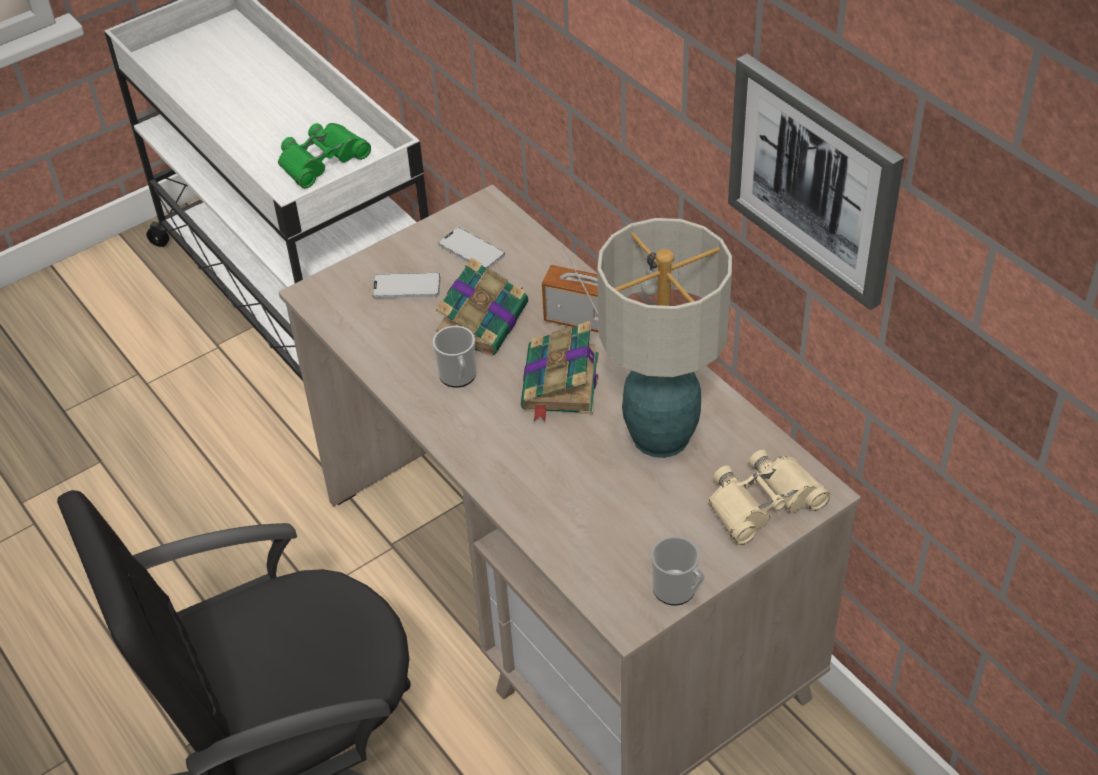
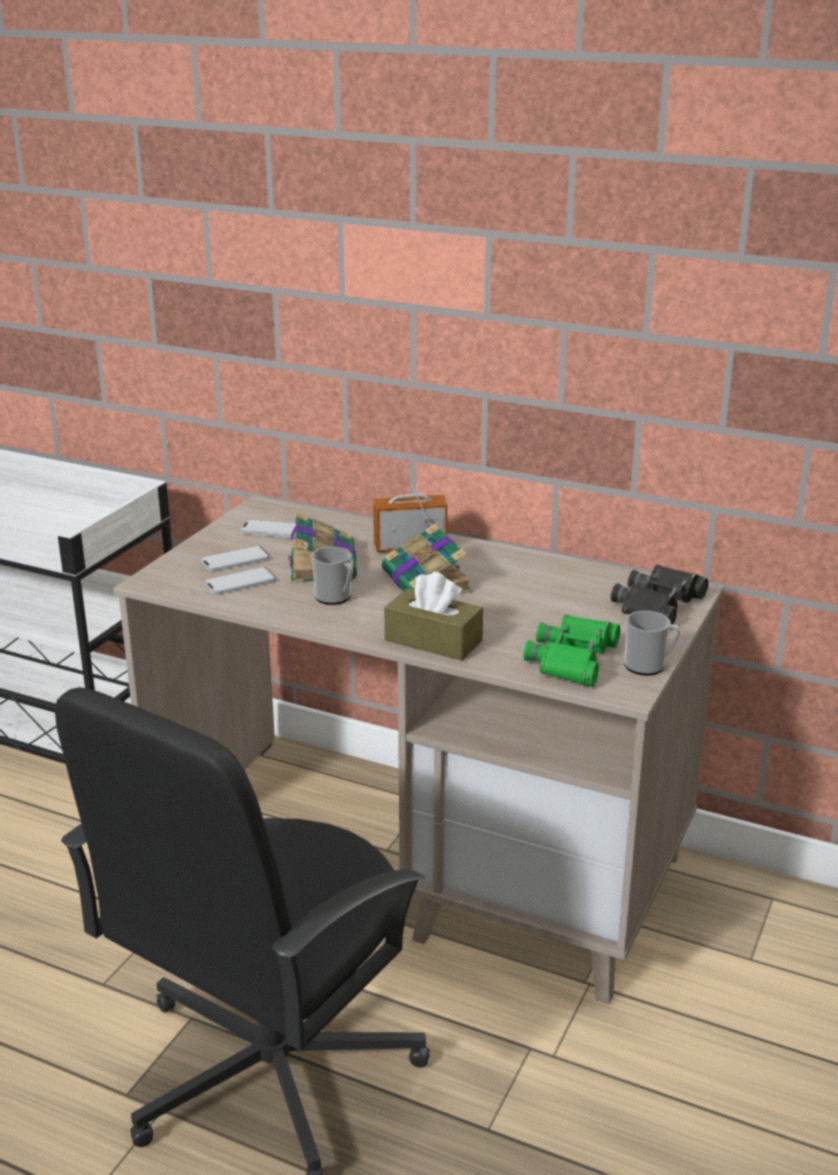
camera: 30 degrees left, 20 degrees down
(322, 160) = (68, 524): green binoculars -> green binoculars (573, 659)
(389, 323) = (240, 582): none -> phone
(503, 474) = (433, 640): none -> brown tissue box
(659, 436) = (538, 591): table lamp -> none
(763, 503) = (658, 605): beige binoculars -> black binoculars
(814, 179) = (645, 295): picture -> none

